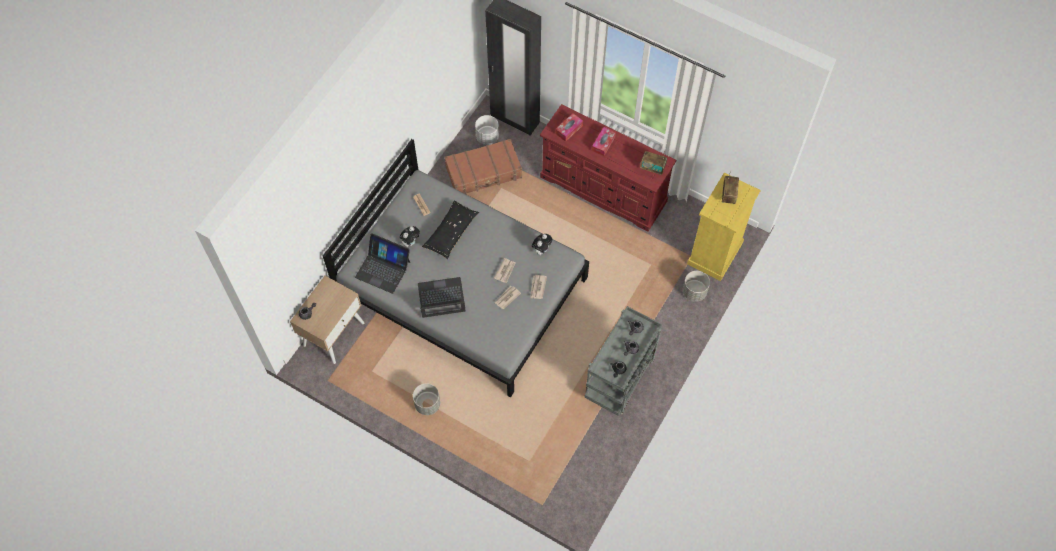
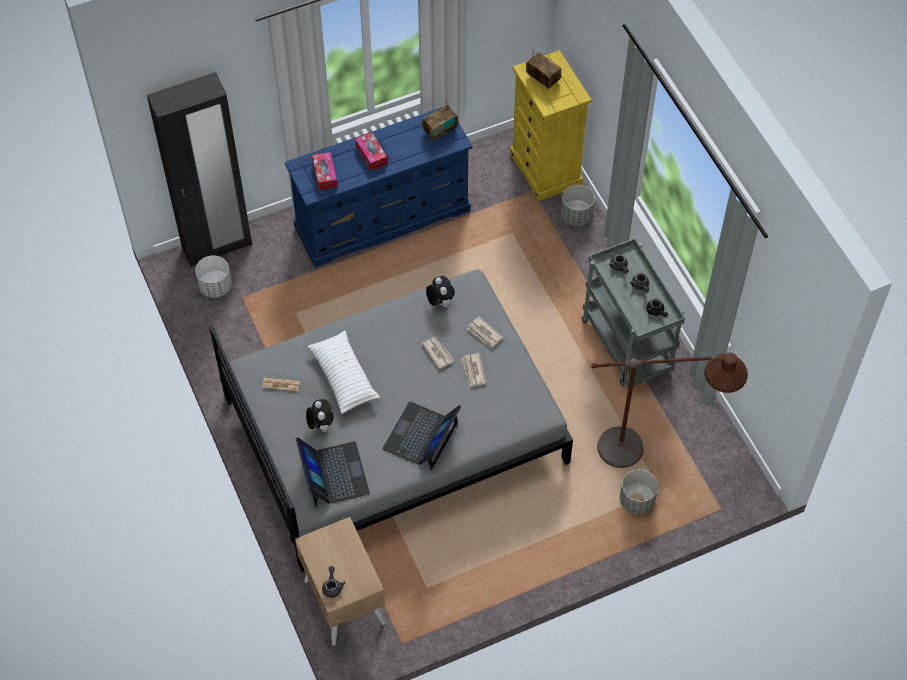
camera: 55 degrees left, 5 degrees down
(383, 269) = (333, 474): laptop -> laptop turned 75 degrees counterclockwise
(427, 404) = (515, 553): grey planter -> grey planter (636, 501)
(451, 233) = (344, 377): black pillow -> white pillow
(484, 172) = (260, 318): brown suitcase -> none
(550, 442) = (652, 456): none -> brown floor lamp
(604, 189) = (383, 218): red dresser -> blue dresser

